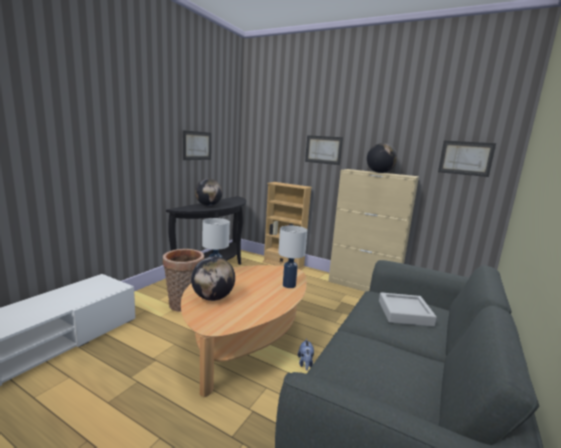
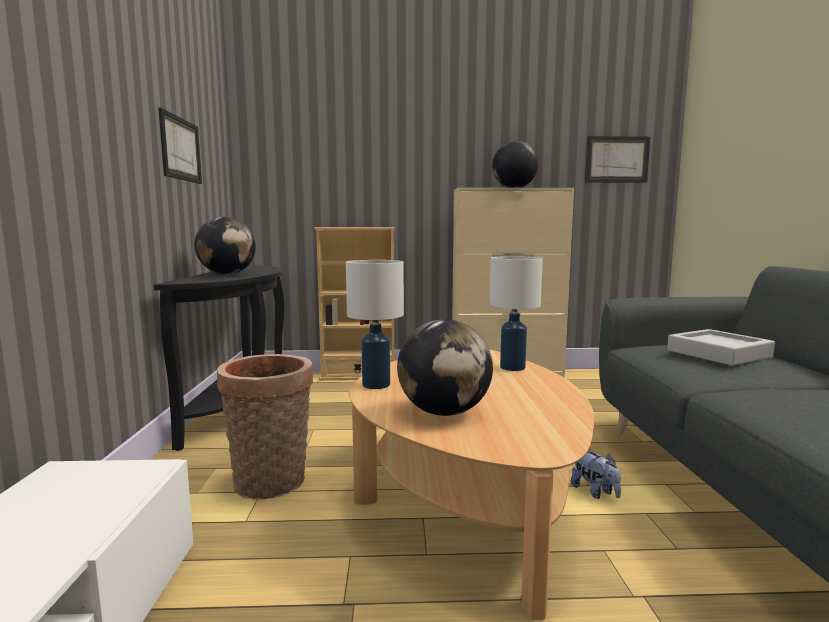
camera: 30 degrees left, 5 degrees down
(323, 150) = (407, 162): picture -> none

